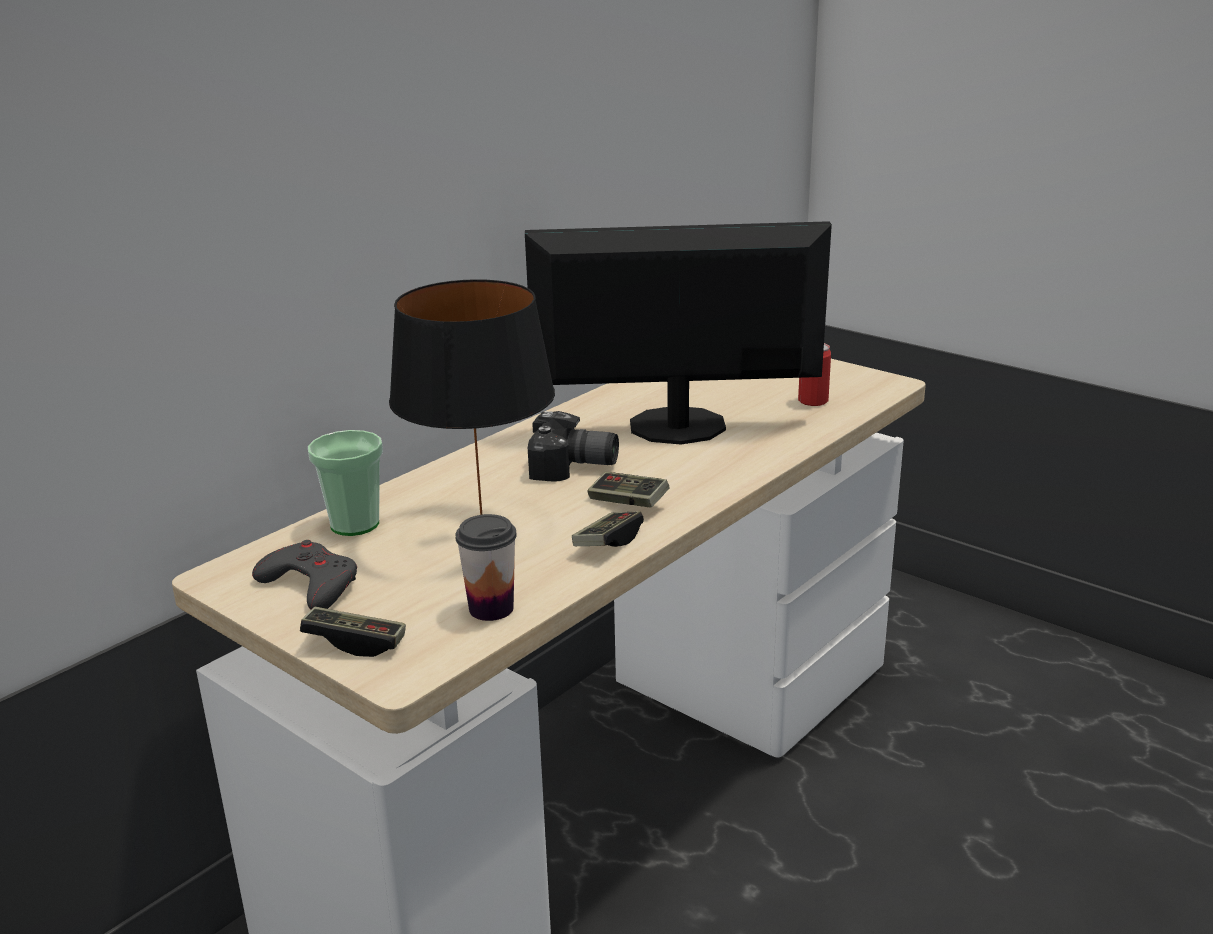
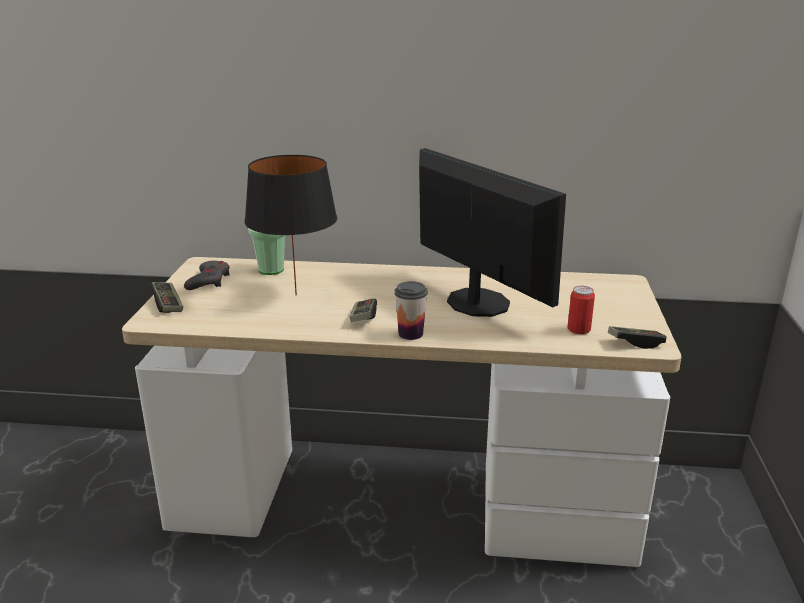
camera: 55 degrees right, 0 degrees up
(491, 608) = (220, 321): cup -> cup (410, 334)
(573, 468) = (386, 294): camera -> none
(608, 542) = (312, 326): game controller -> game controller (635, 343)

